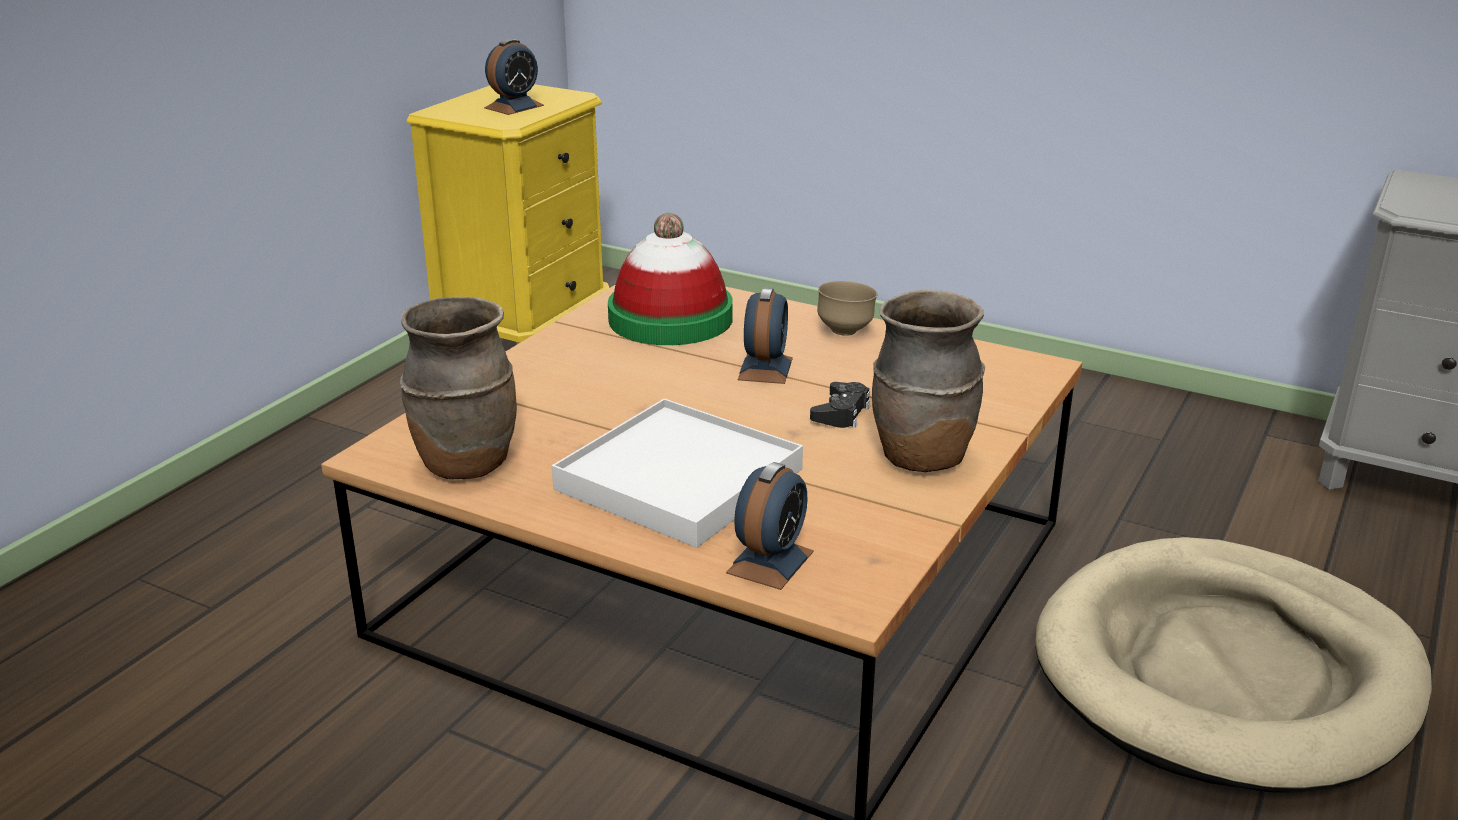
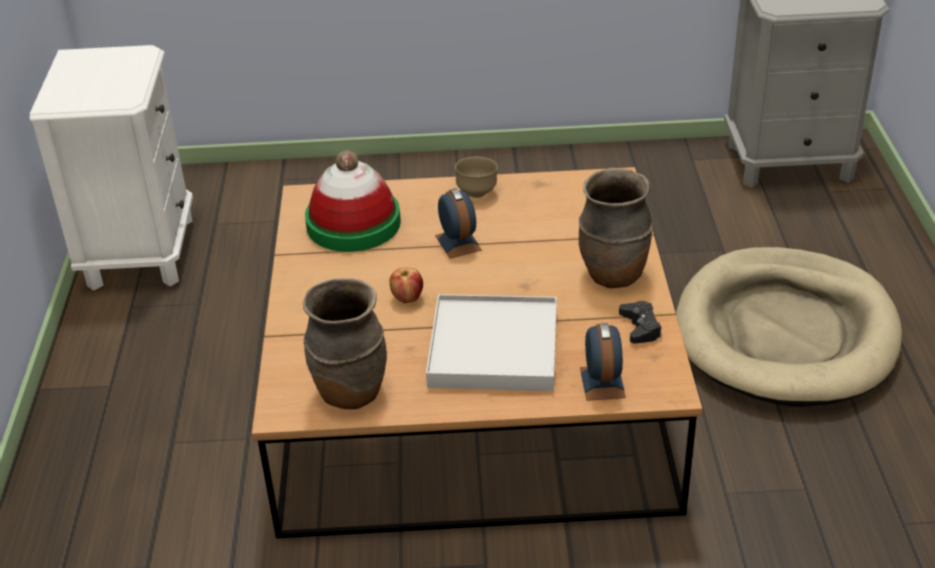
camera: 30 degrees left, 10 degrees up
(514, 106) = (108, 79): alarm clock -> none
(527, 335) = (140, 252): yellow nightstand -> white nightstand
(642, 400) = (407, 298): none -> apple
(841, 413) = (537, 260): black game controller -> black game controller (640, 327)

